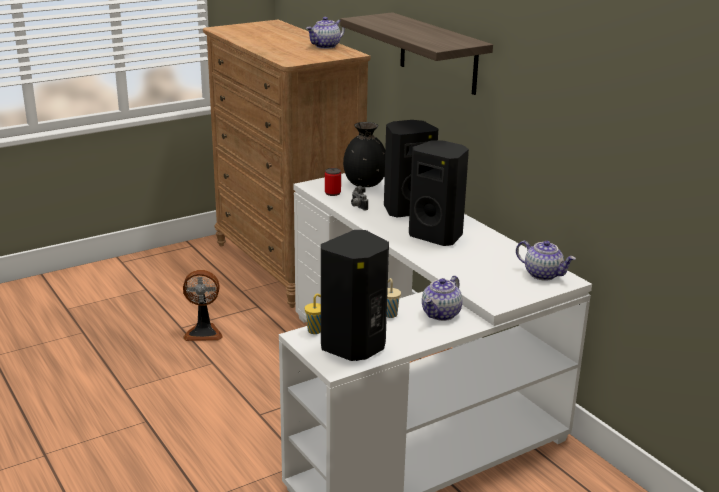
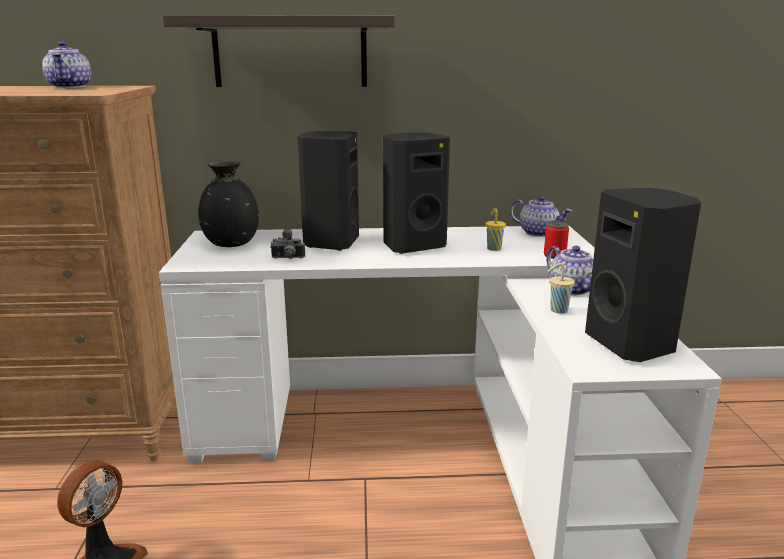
camera: 60 degrees left, 5 degrees down
(315, 330) = (576, 357): yellow cup -> yellow cup (493, 248)
(332, 193) = (228, 260): can -> can (554, 256)
(543, 274) = (539, 233): teapot -> teapot turned 60 degrees clockwise

